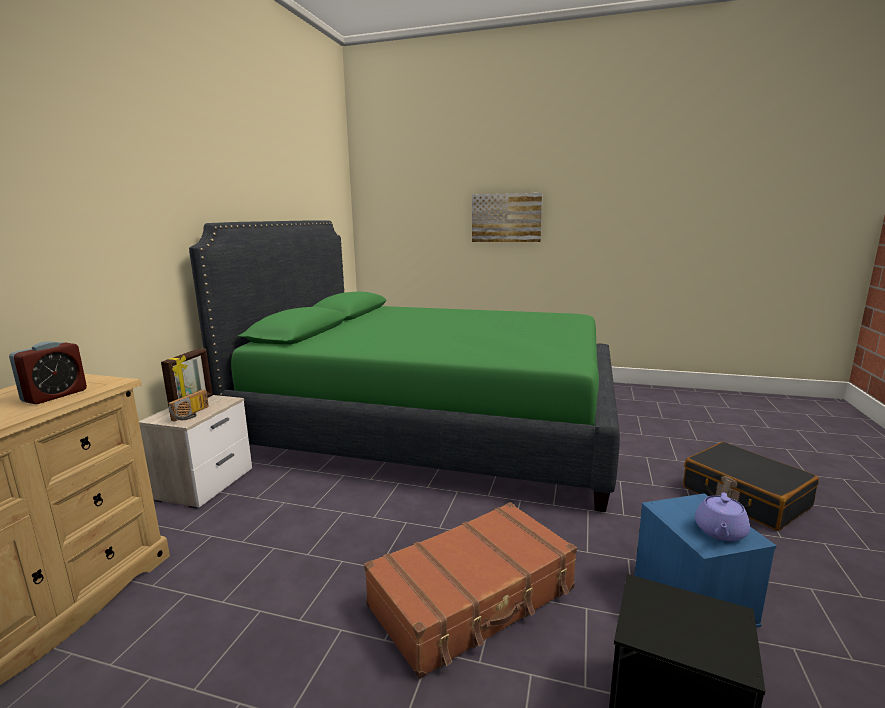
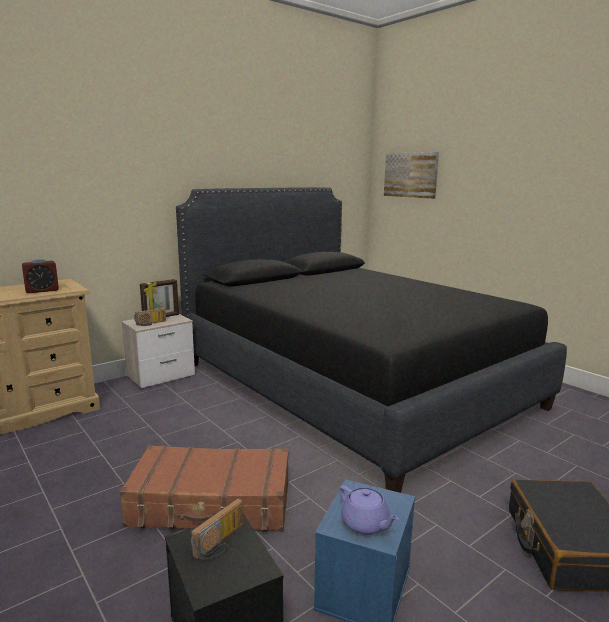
camera: 35 degrees right, 0 degrees up
(434, 426) = (352, 384): green bed -> black bed
(506, 218) = (501, 191): picture -> picture (411, 175)
(668, 613) = (221, 543): none -> radio
(720, 532) = (365, 524): purple teapot -> purple teapot turned 105 degrees counterclockwise

